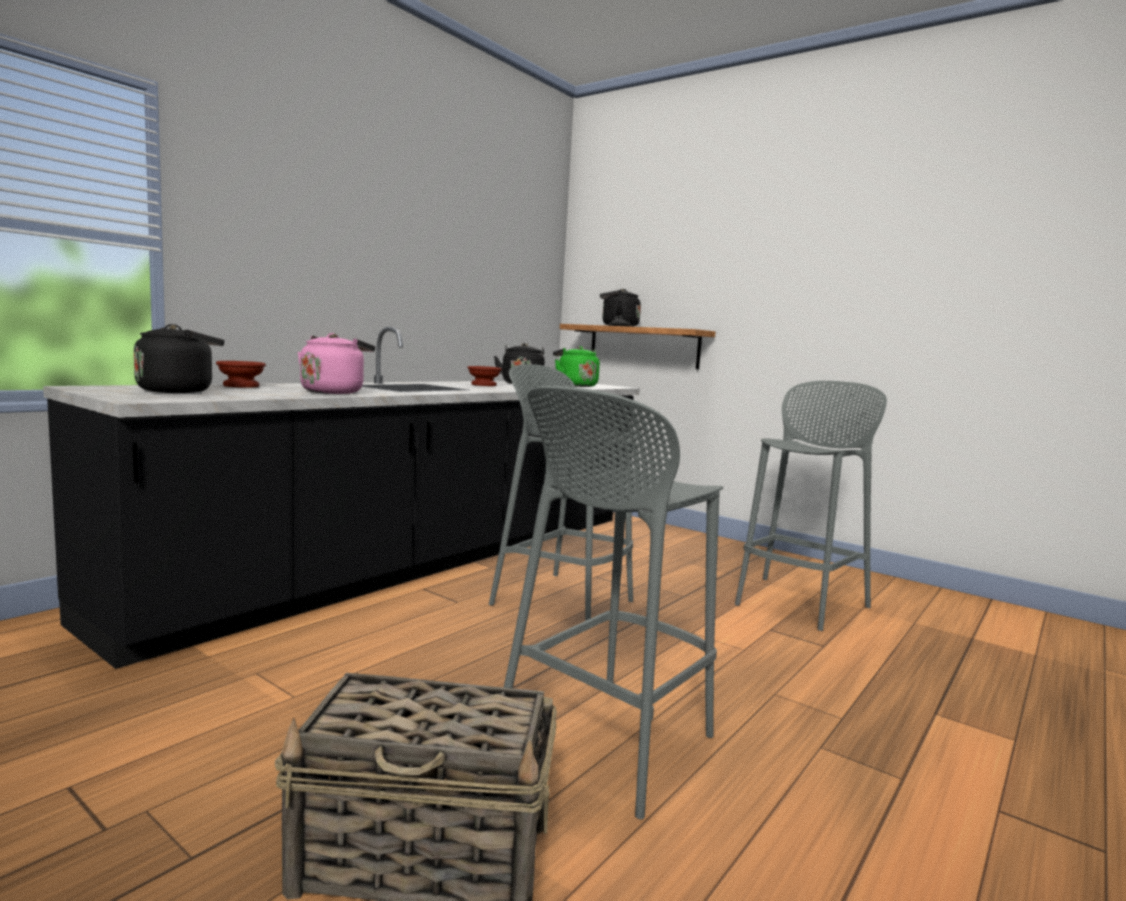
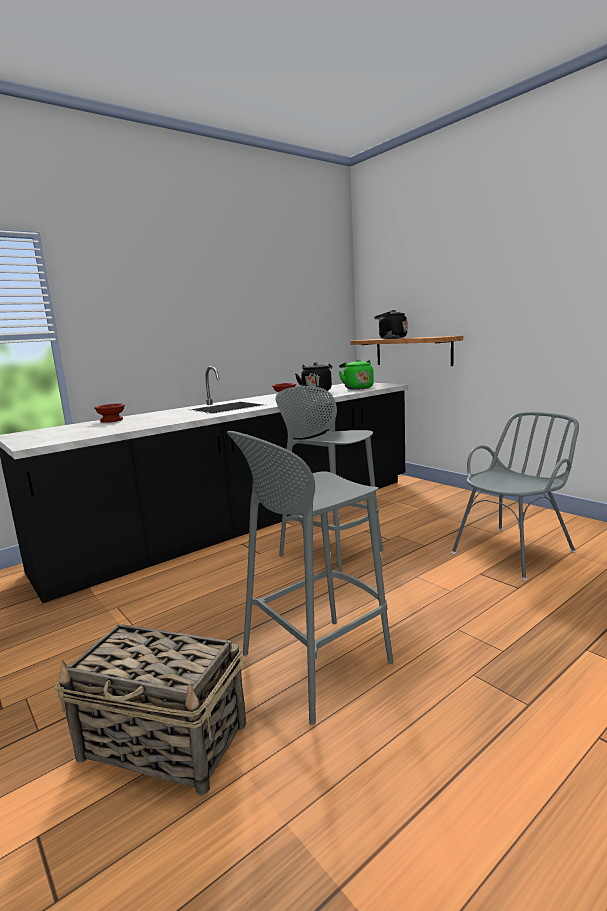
camera: 15 degrees right, 5 degrees up
(179, 391) = (65, 432): black kettle -> none
(334, 392) = (164, 420): pink kettle -> none
(798, 603) = (514, 550): grey stool -> grey chair

